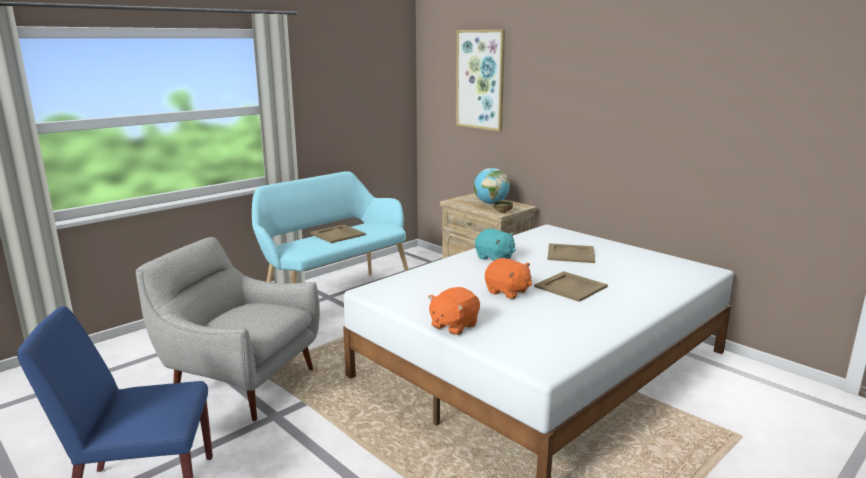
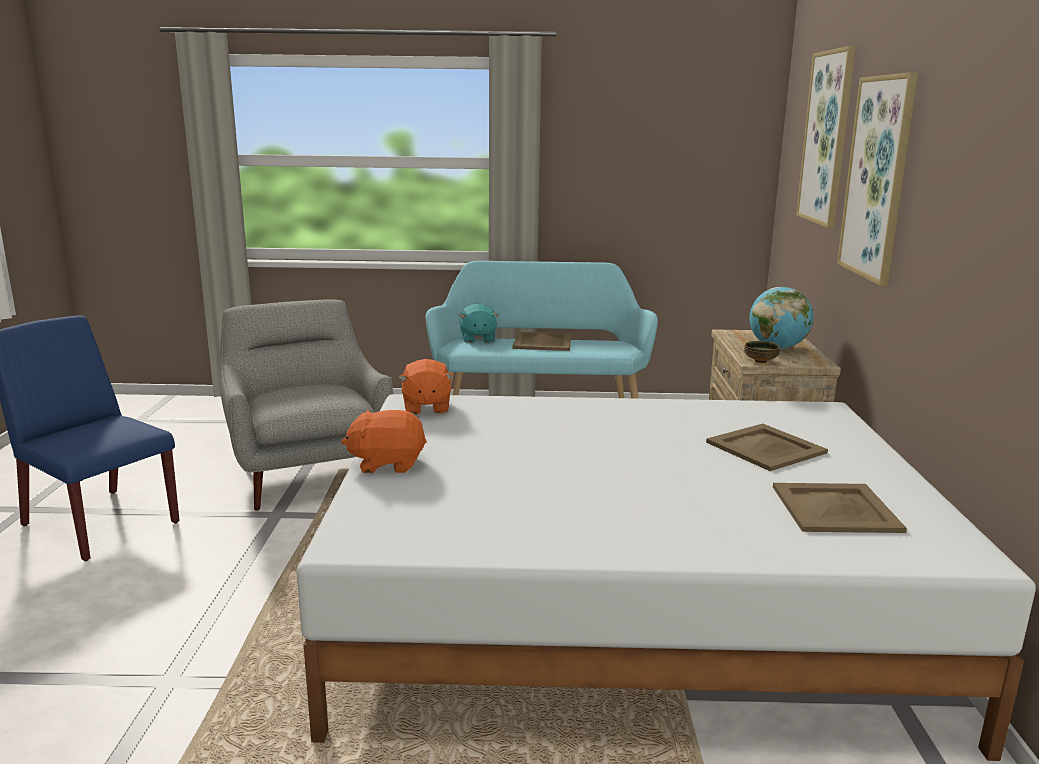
camera: 45 degrees right, 0 degrees up
(494, 258) = (638, 416): turquoise plush toy -> turquoise plush toy (477, 339)
(507, 292) = (542, 456): orange plush toy -> orange plush toy (426, 407)
(546, 102) = (877, 178): none -> picture
(571, 287) = (641, 483): beige tray -> beige tray (834, 509)

